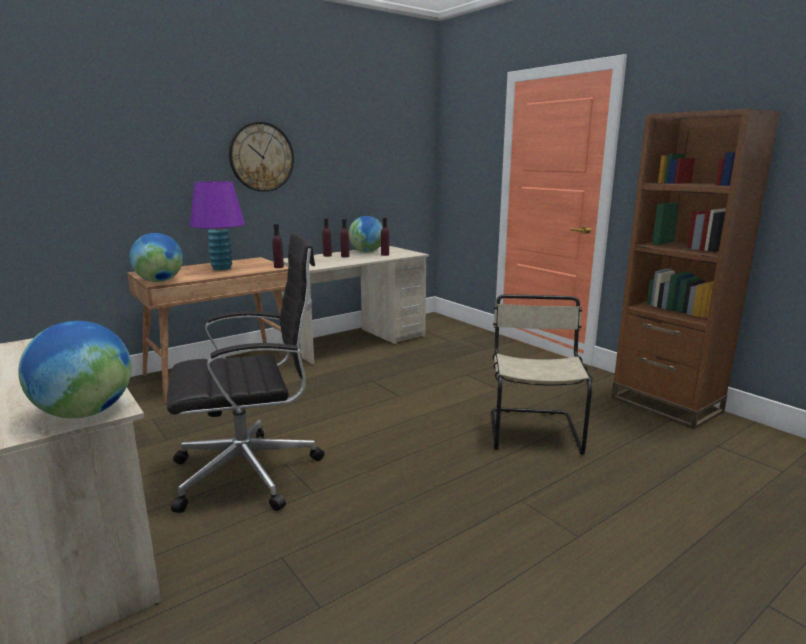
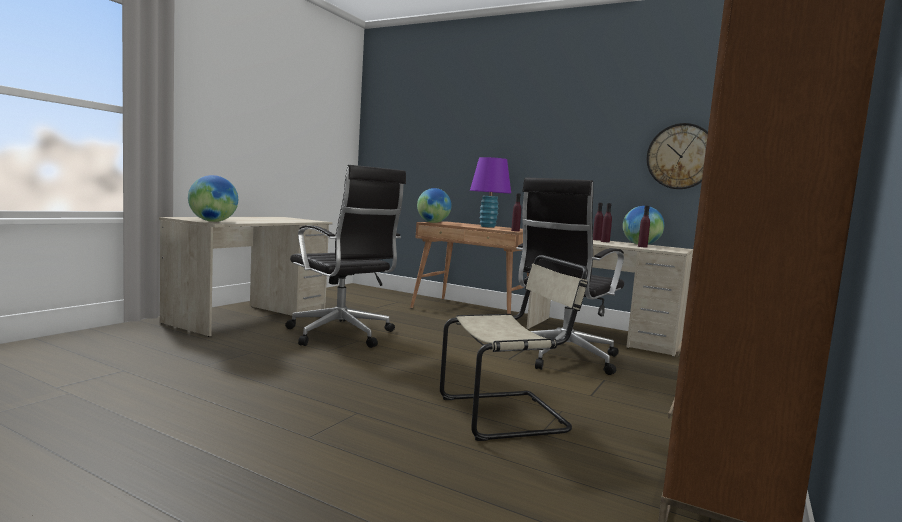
camera: 65 degrees right, 10 degrees down
(261, 157) = (560, 145): wall clock -> wall clock (681, 156)
(407, 374) = (562, 358): none -> black office chair

